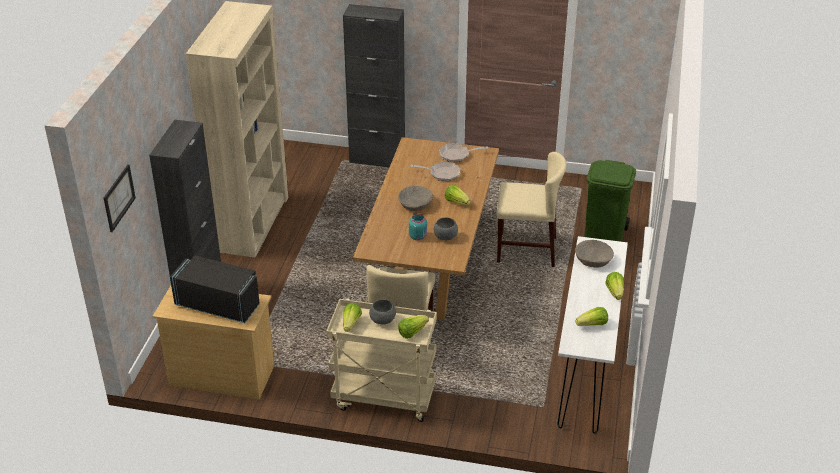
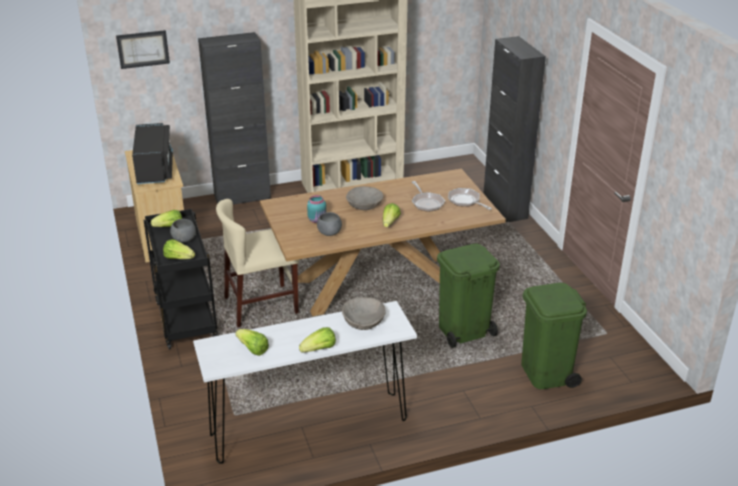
camera: 60 degrees right, 5 degrees down
(383, 398) = (185, 319): beige cart -> black cart
(526, 250) = (463, 331): beige chair -> green trash can

